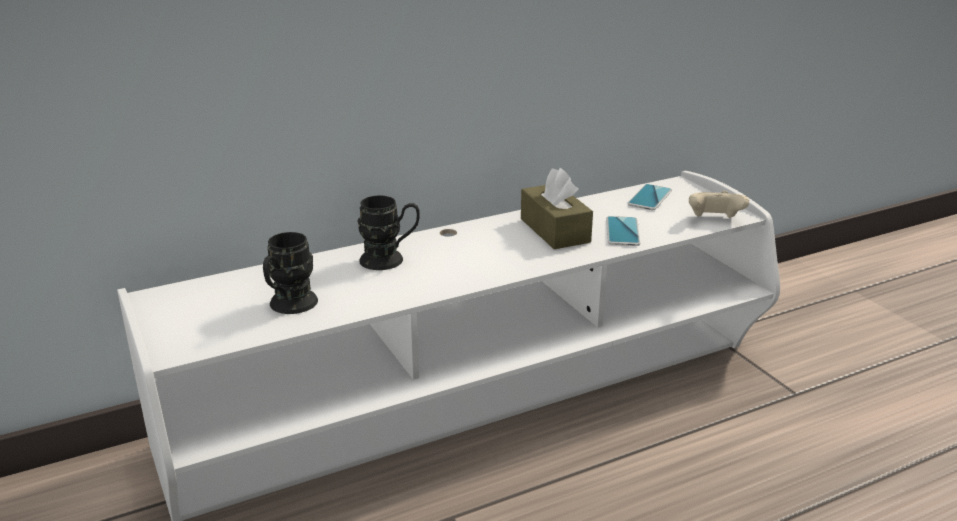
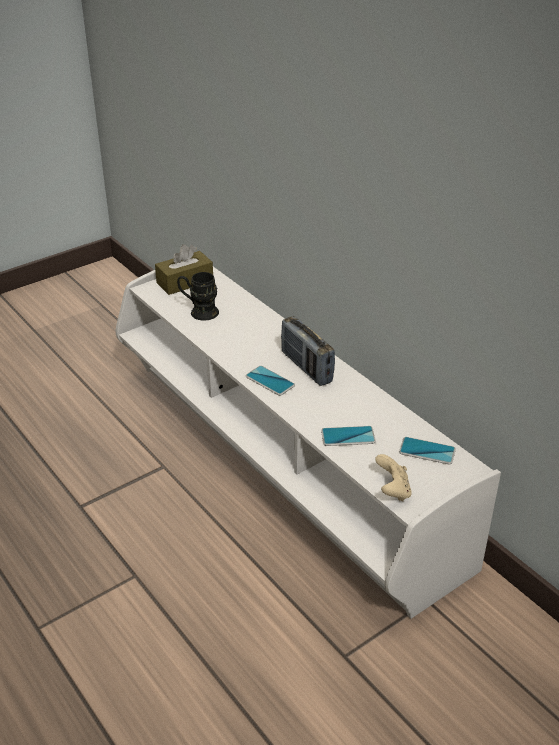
camera: 80 degrees right, 10 degrees up
(390, 260) = (267, 336): black mug -> none
(476, 241) = (306, 367): none -> radio
(499, 266) = (270, 381): none -> phone
(555, 230) = (338, 402): brown tissue box -> brown tissue box (185, 282)

